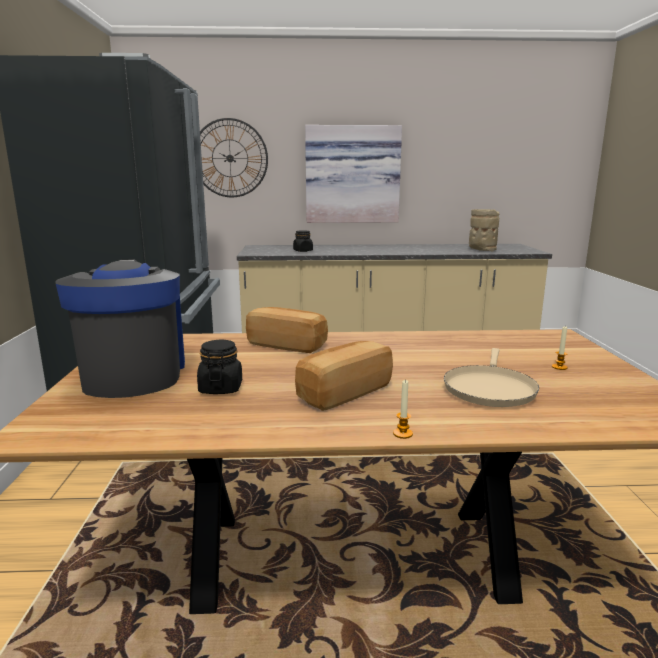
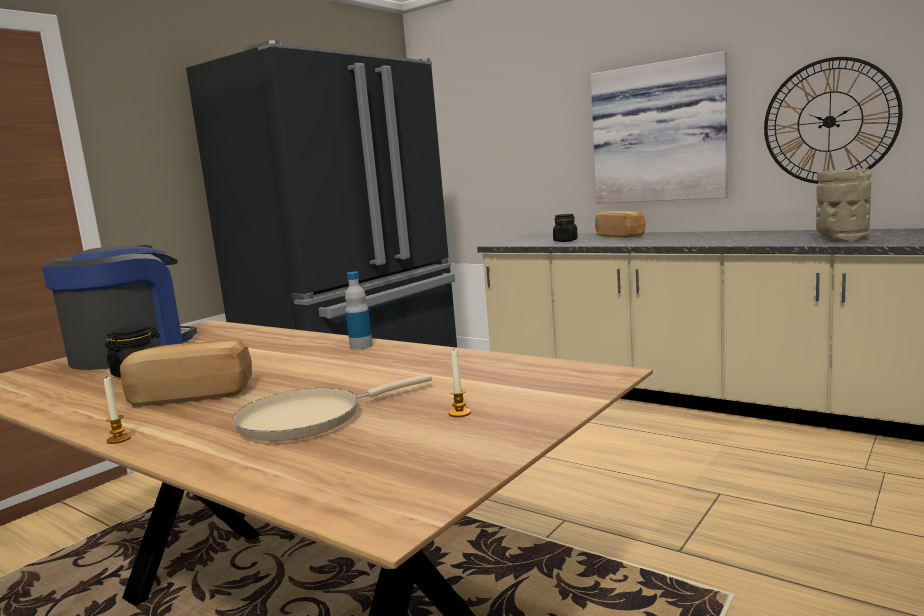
camera: 40 degrees right, 5 degrees down
(230, 158) = (512, 128): wall clock -> wall clock (829, 121)
(287, 344) = (288, 344): bread -> bread (621, 236)
(356, 338) = (361, 346): none -> bottle

